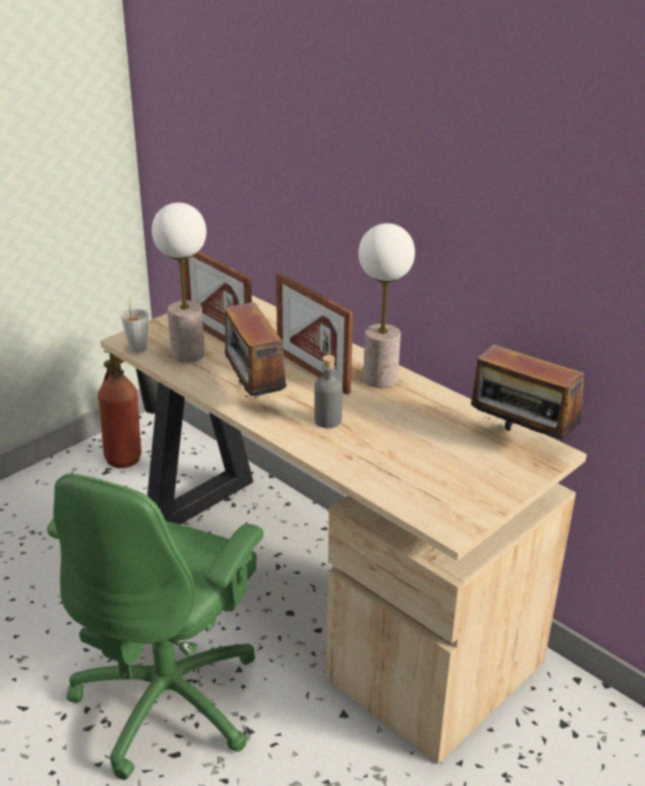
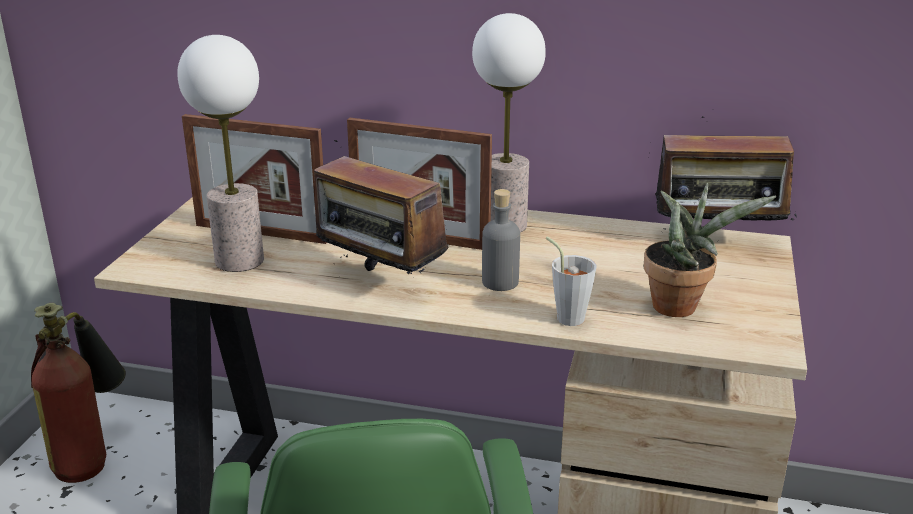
camera: 30 degrees left, 5 degrees down
(138, 346) = (159, 269): grey cup -> grey cup (566, 316)
(428, 478) = (680, 305): none -> potted plant

